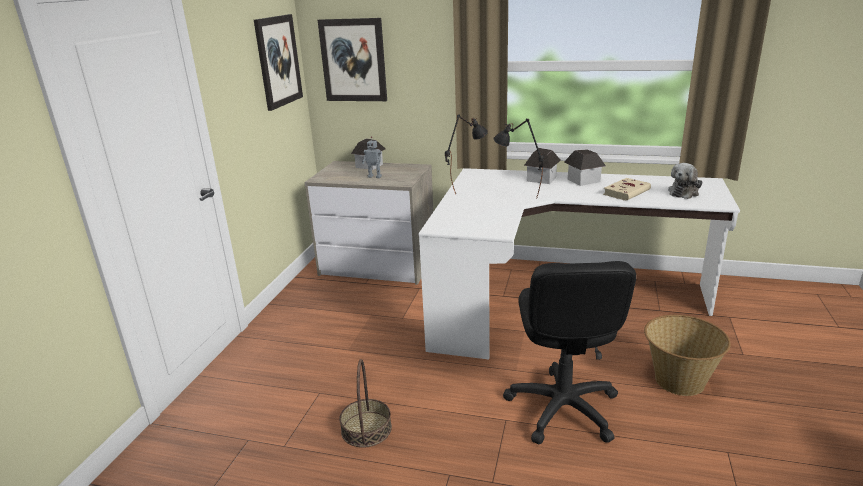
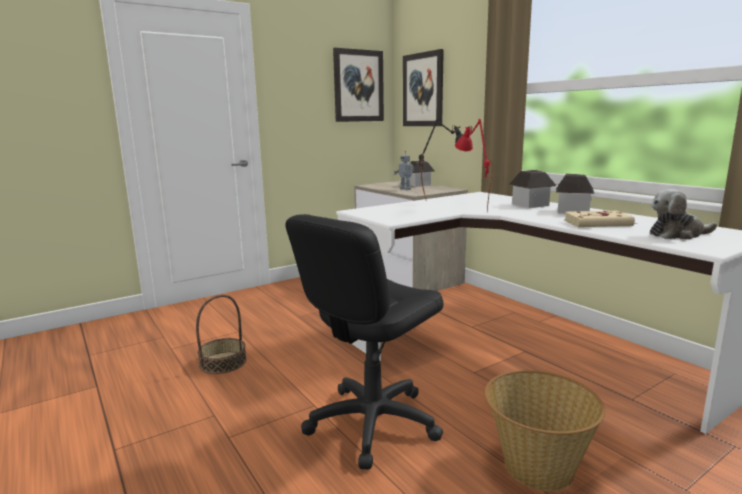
camera: 40 degrees right, 10 degrees down
(517, 197) = (471, 209): black table lamp -> red table lamp

